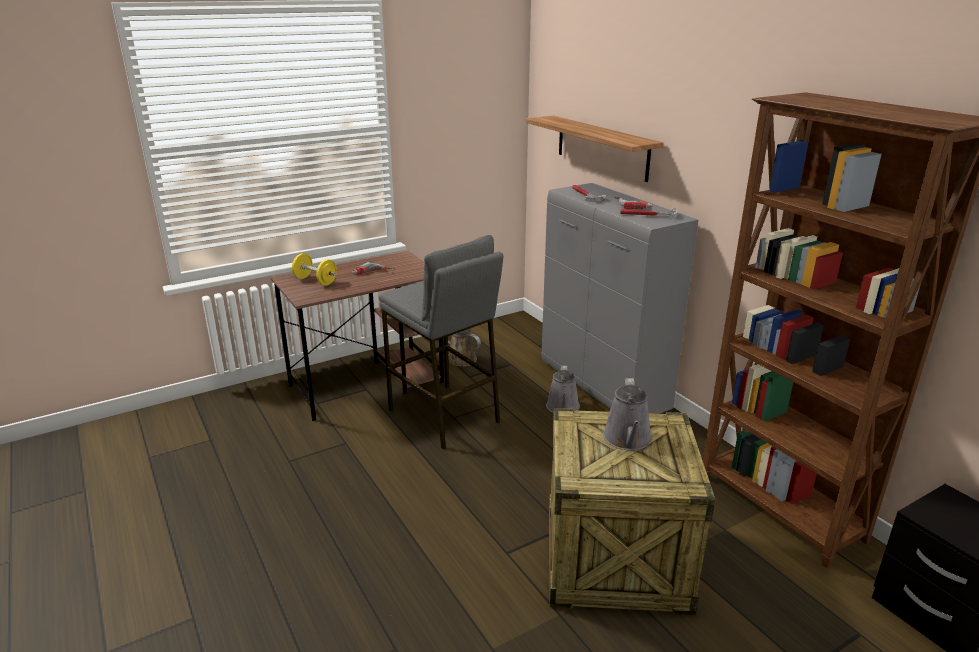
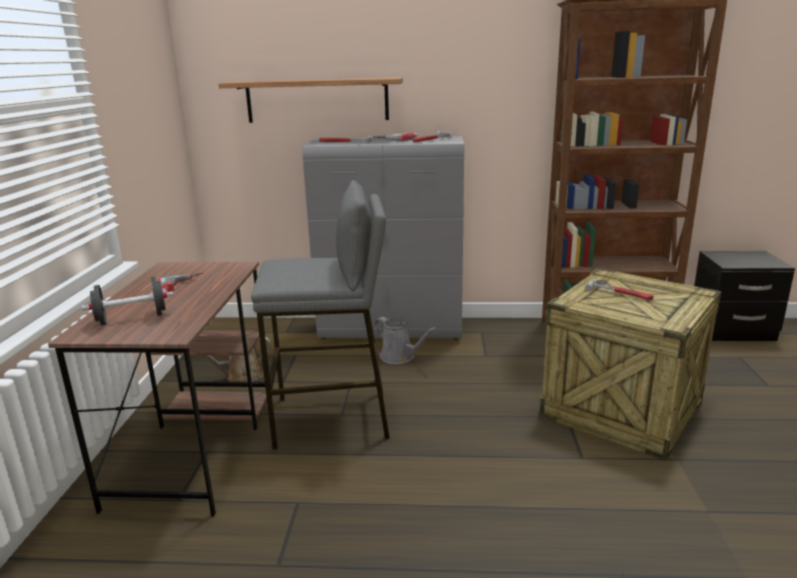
camera: 55 degrees left, 5 degrees down
(315, 281) = (132, 319): yellow dumbbell -> black dumbbell
(627, 440) = (620, 293): grey watering can -> hammer

